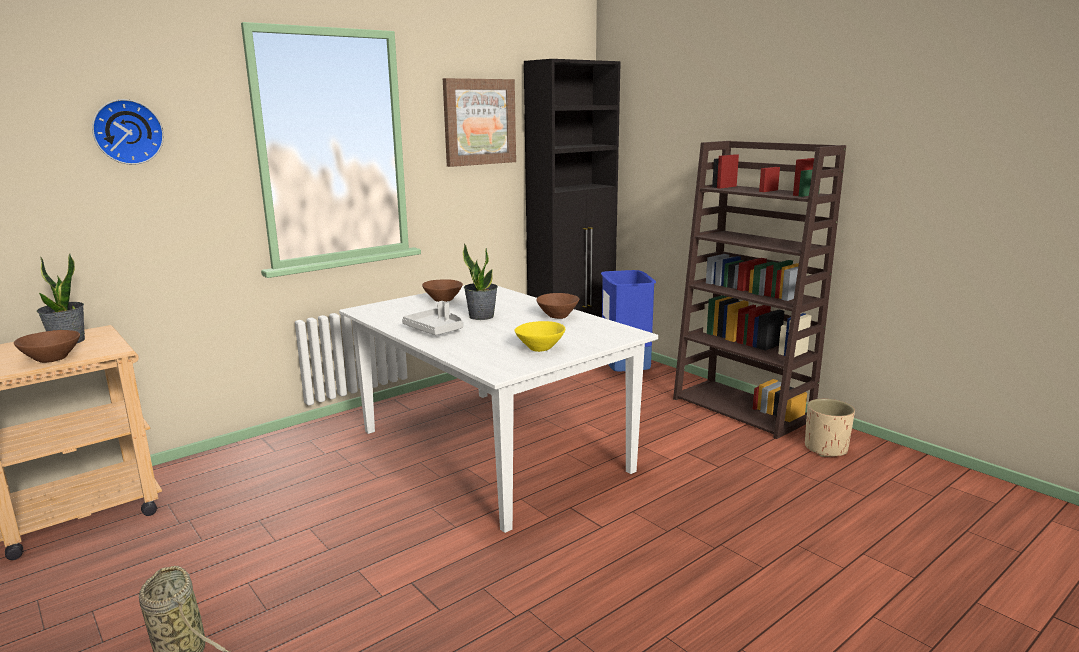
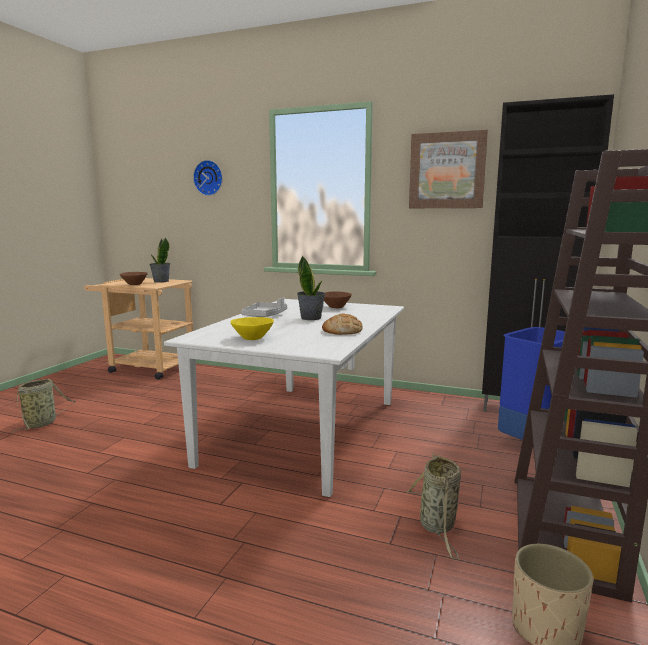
camera: 60 degrees right, 5 degrees down
(557, 316) = (342, 331): brown bowl -> bread
(710, 444) = (438, 526): none -> basket

